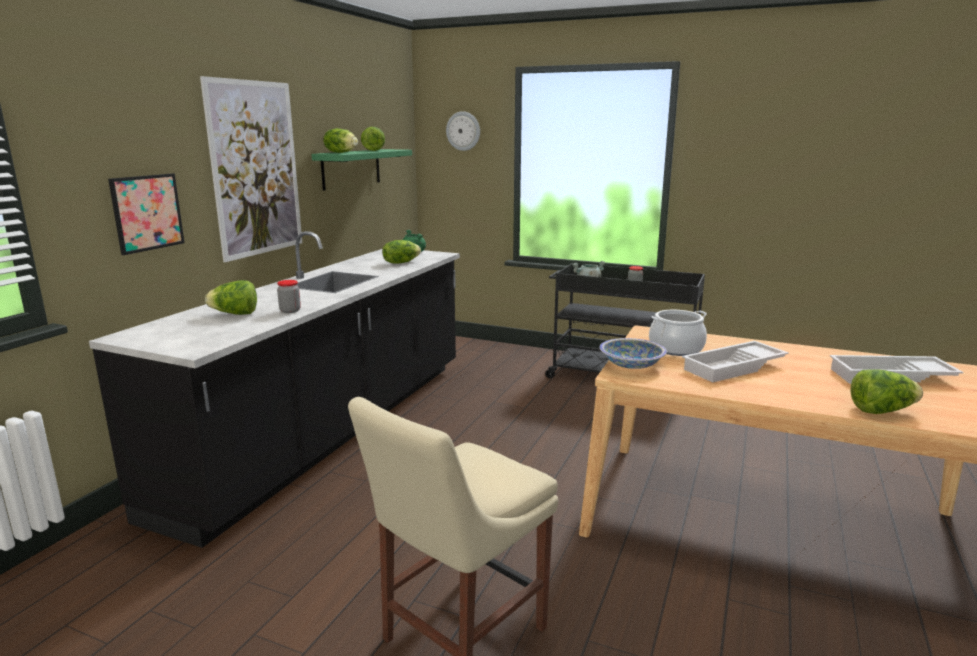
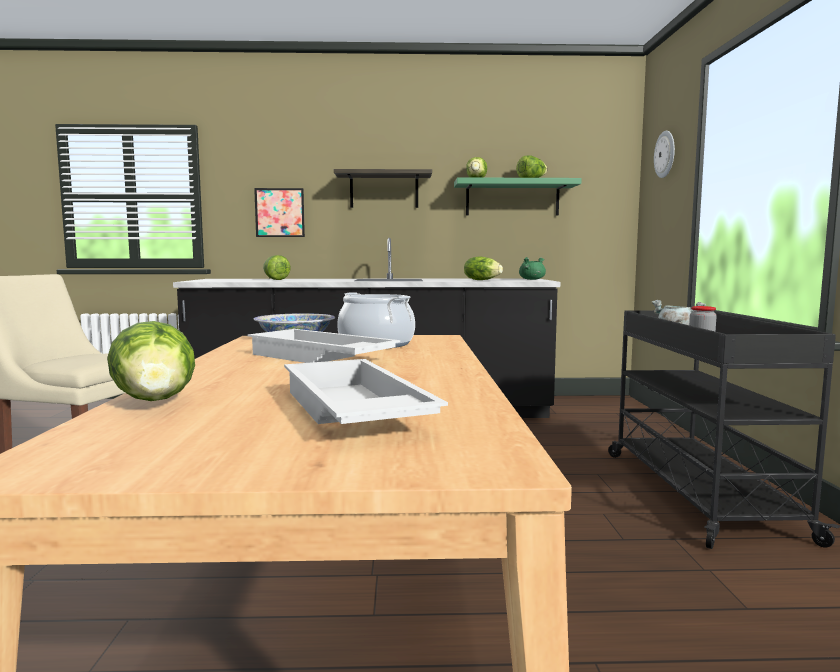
camera: 65 degrees right, 10 degrees down
(256, 169) = (384, 190): picture -> shelf
(290, 311) = (292, 281): jar -> none

